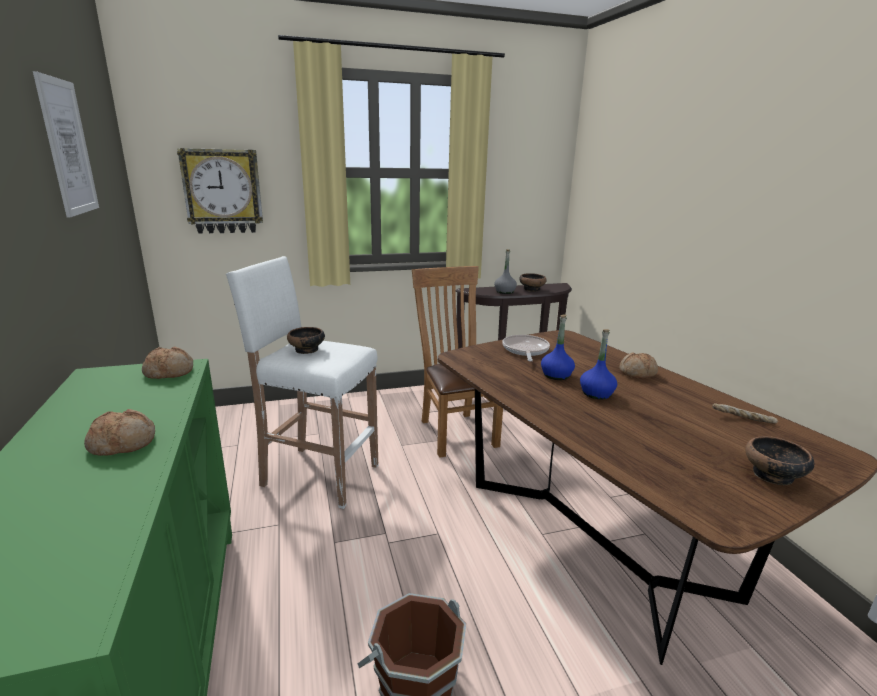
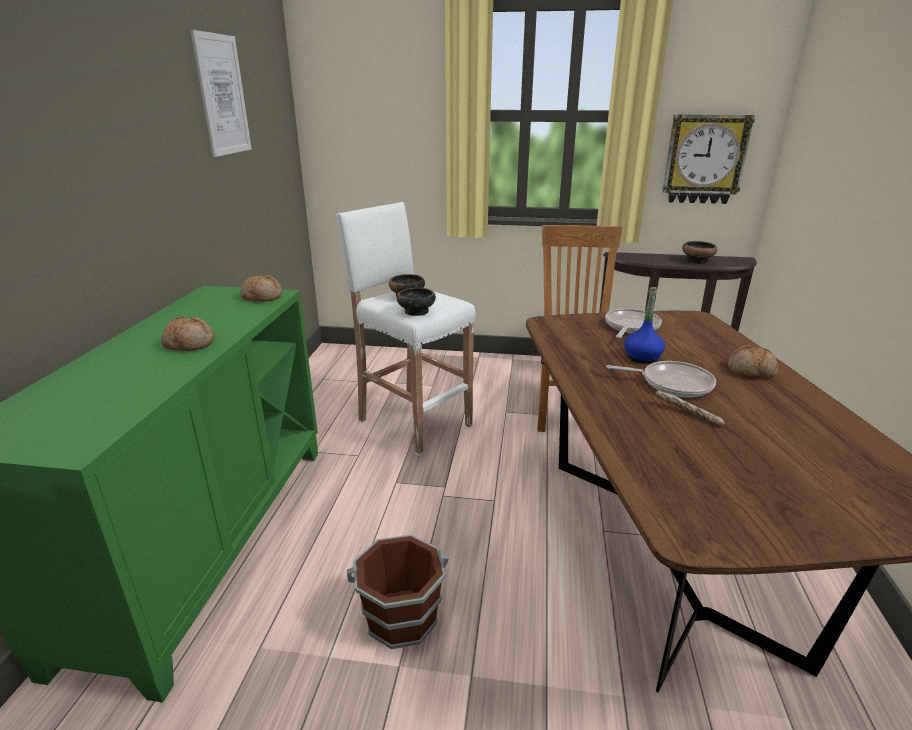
camera: 25 degrees right, 5 degrees up
(223, 191) = (374, 135): wall clock -> wall clock (704, 159)
(505, 292) = (659, 260): grey bottle -> none
(596, 393) = (672, 383): blue bottle -> frying pan
(743, 419) = (846, 446): bread -> bread (687, 414)
(772, 475) = (816, 511): bowl -> bowl (416, 312)

